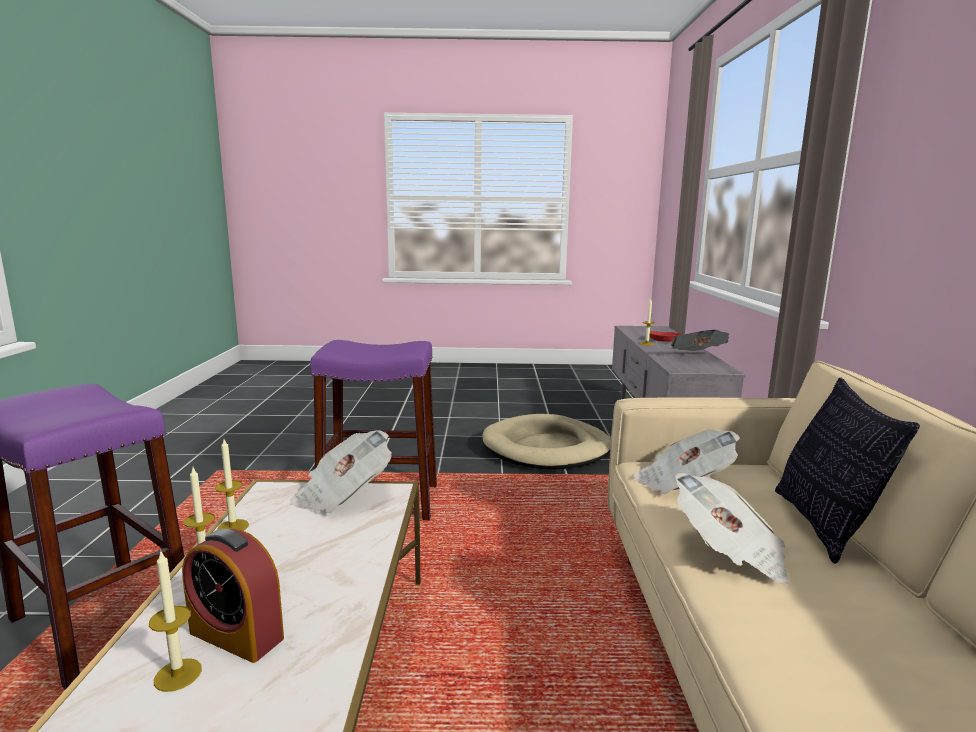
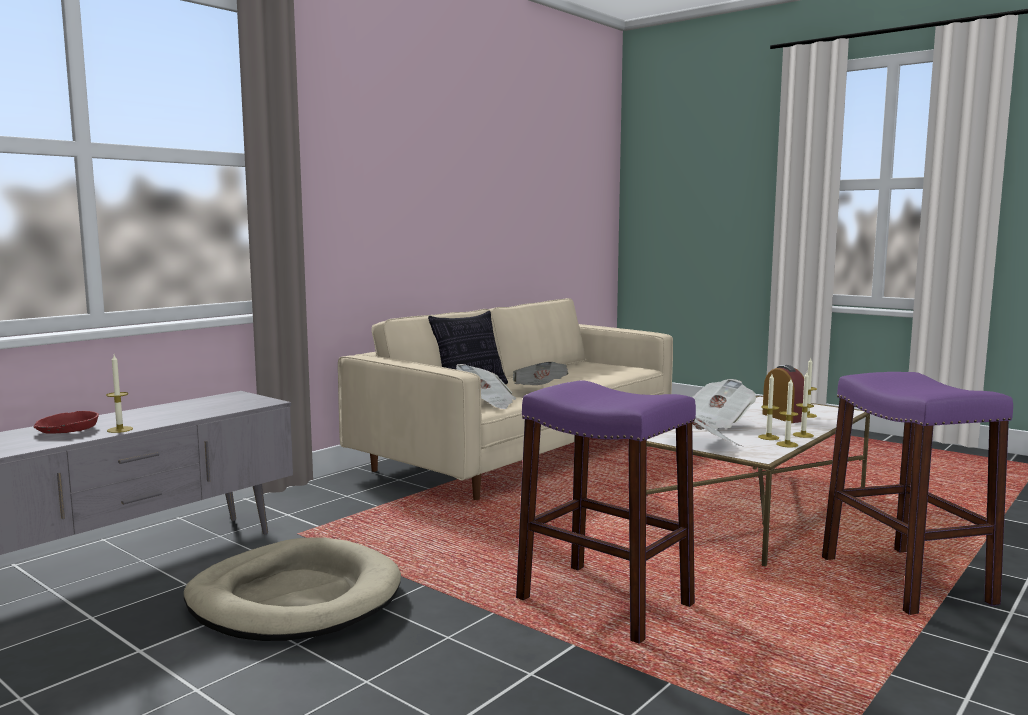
camera: 140 degrees left, 5 degrees down
(261, 539) = (768, 437): none -> candle
(697, 356) = (177, 407): newspaper -> newspaper (716, 423)

